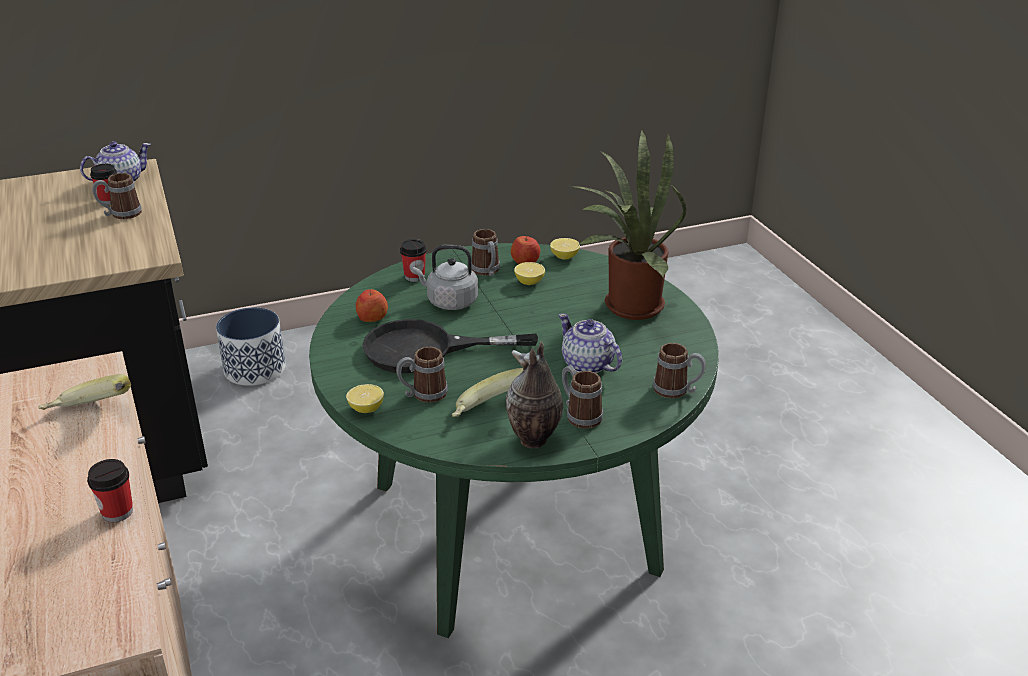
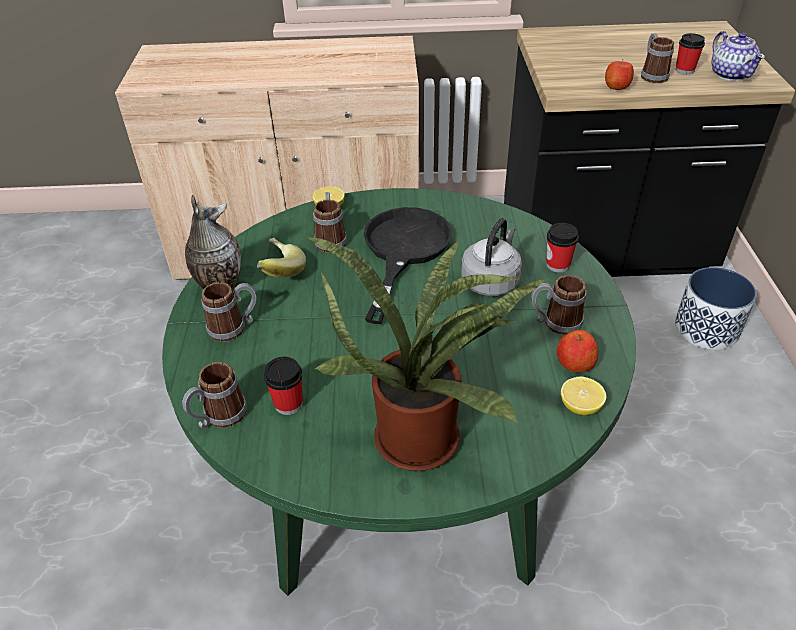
camera: 110 degrees right, 10 degrees up
(90, 414) = (343, 73): banana -> none
(117, 512) = (234, 81): cup -> cup (288, 404)
(372, 317) = (479, 227): apple -> apple (616, 87)
(529, 282) = (517, 354): lemon -> none
(587, 365) = (312, 357): teapot -> none

